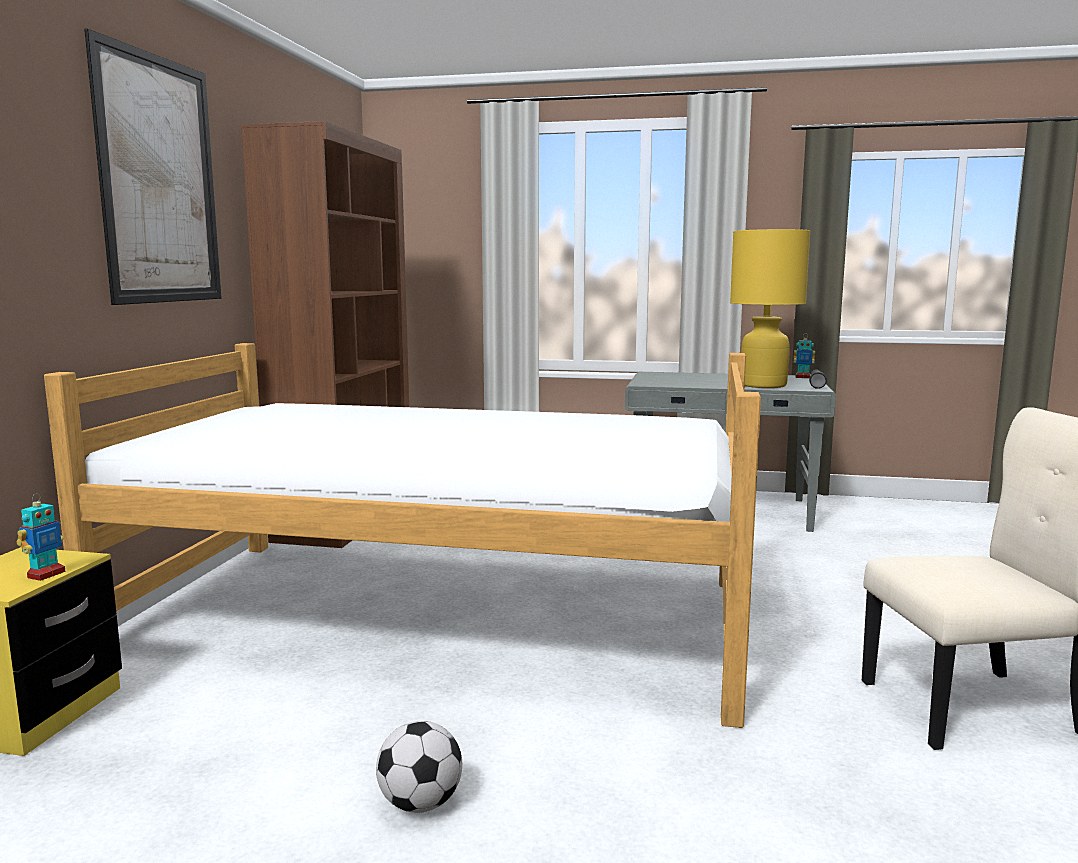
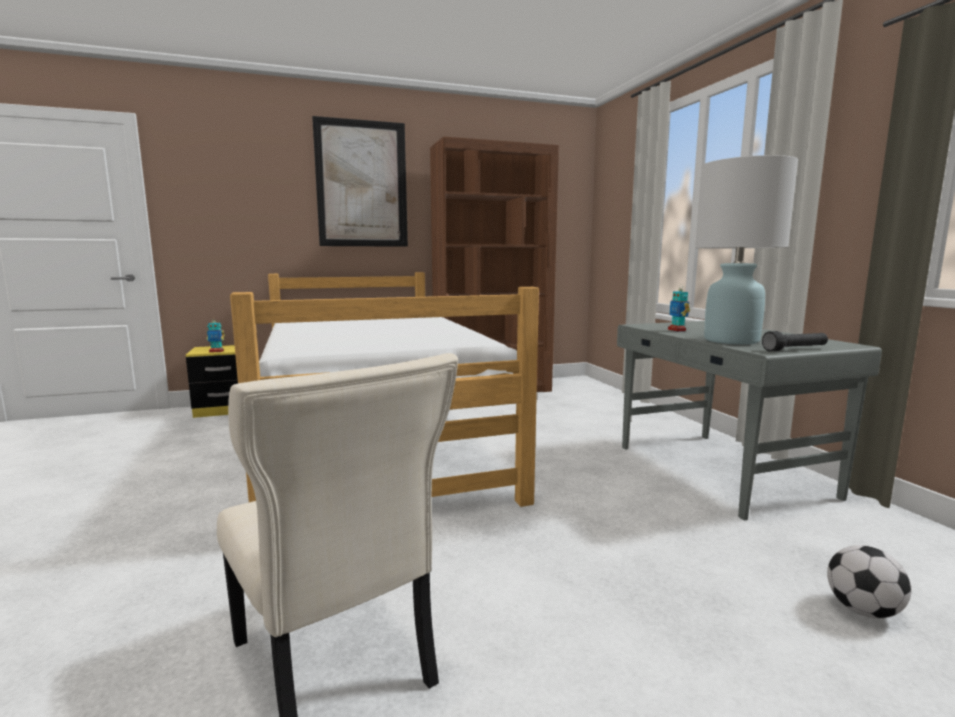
camera: 60 degrees right, 0 degrees up
(420, 804) = (154, 483): football -> football (862, 610)
(763, 385) = (731, 341): yellow table lamp -> white table lamp
(803, 377) = (840, 344): toy robot -> toy robot (677, 330)

